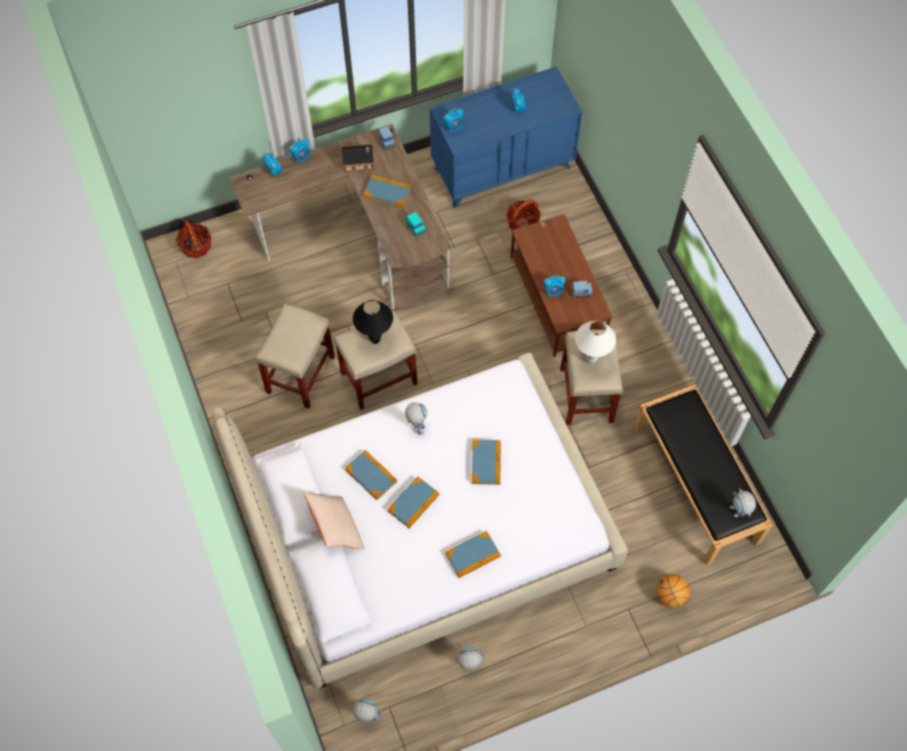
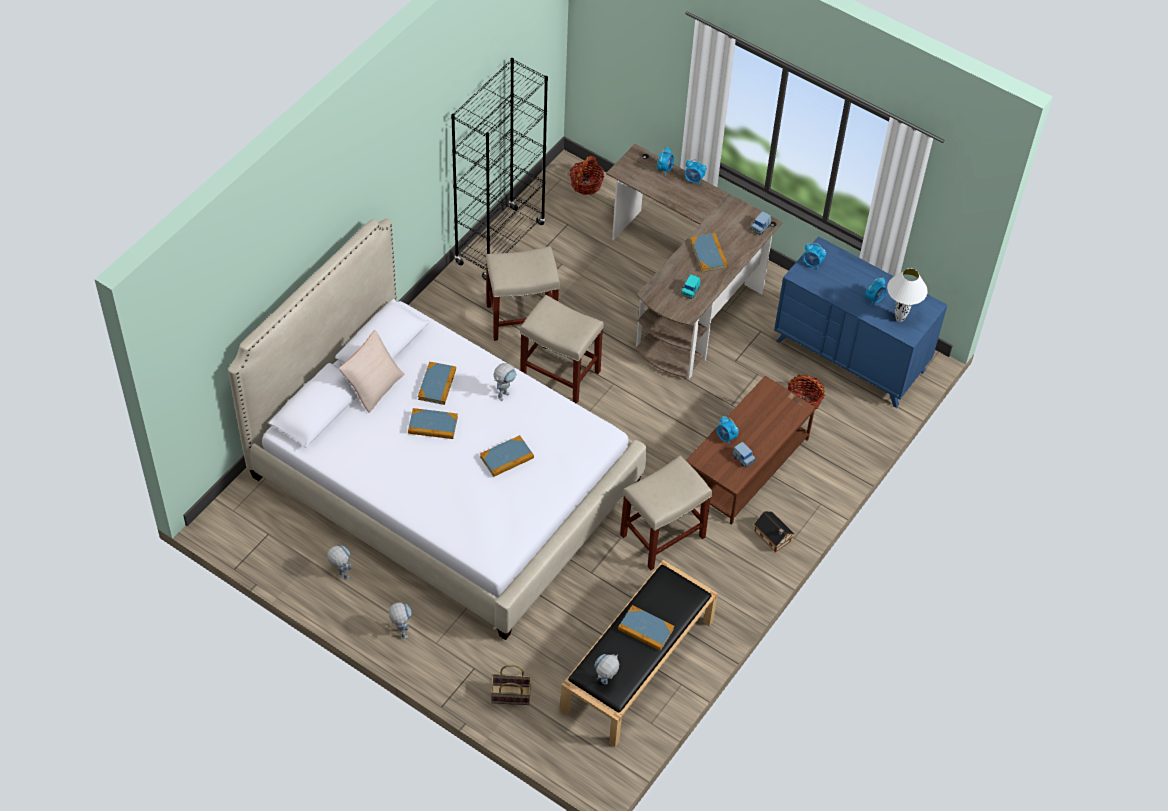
camera: 55 degrees right, 10 degrees down
(209, 346) = (500, 243): none -> black bookcase
(359, 162) = (722, 220): toy house -> toy house (773, 537)
(367, 717) = (250, 523): toy robot -> toy robot (401, 630)
(375, 340) = (563, 323): black table lamp -> none
(473, 555) = (415, 489): book -> book (645, 629)
(591, 361) = (663, 486): white table lamp -> white table lamp (899, 319)
(670, 596) = (509, 696): basketball -> basket

